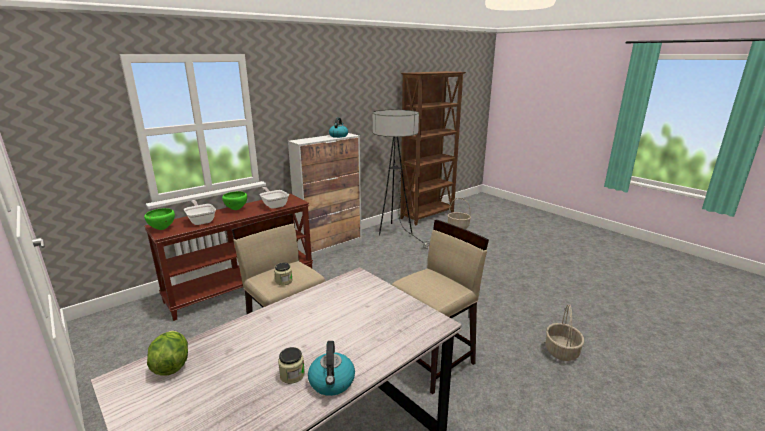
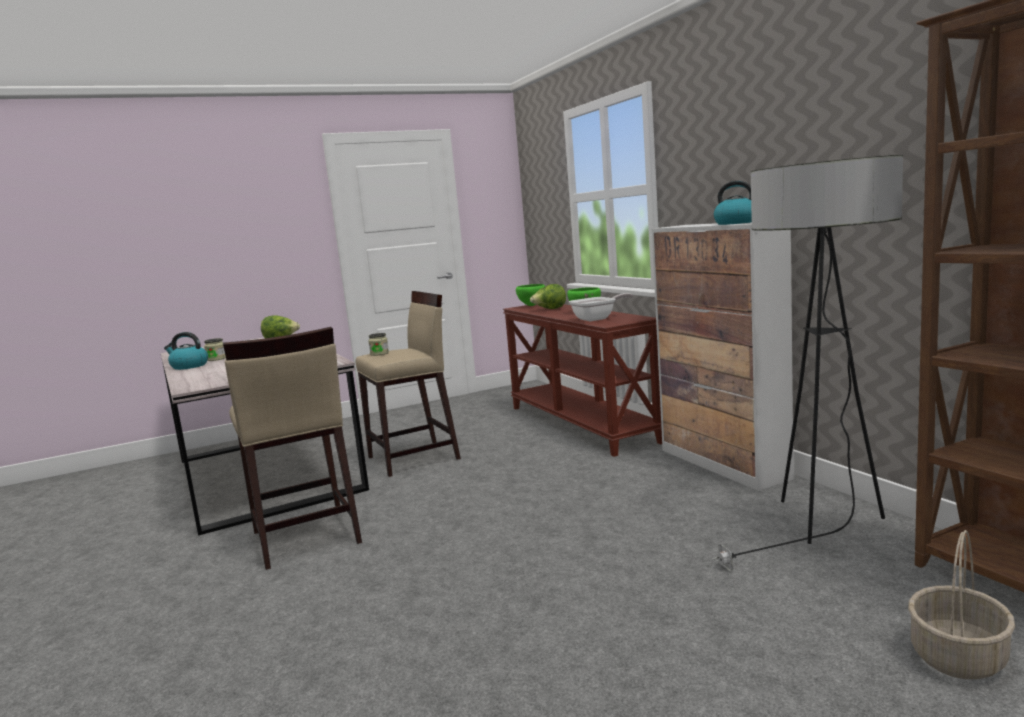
camera: 105 degrees right, 10 degrees down
(201, 220) = (550, 309): frying pan -> lettuce
(562, 351) = (181, 673): basket -> none

